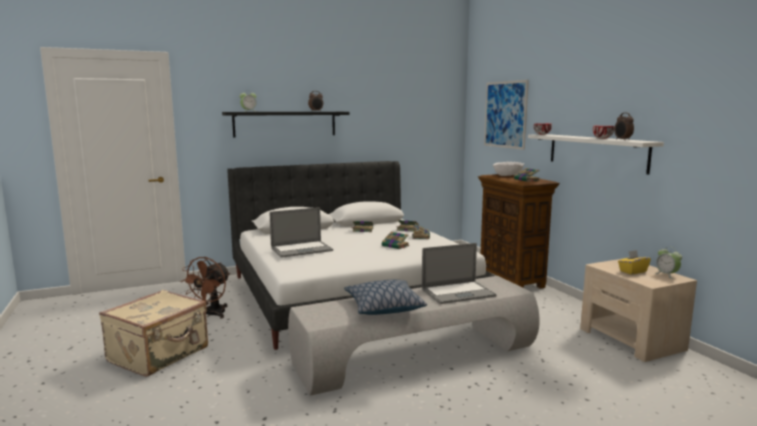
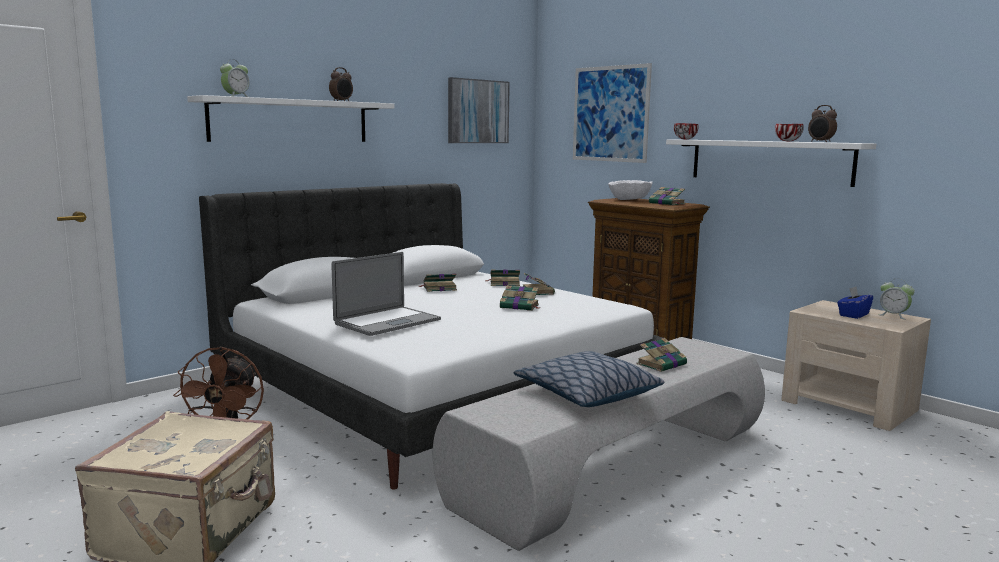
camera: 20 degrees left, 0 degrees up
(285, 124) = (291, 121): black shelf -> white shelf
(418, 113) = (478, 111): none -> picture
(458, 293) = (662, 364): laptop -> book
(632, 271) = (853, 315): yellow tissue box -> blue tissue box

